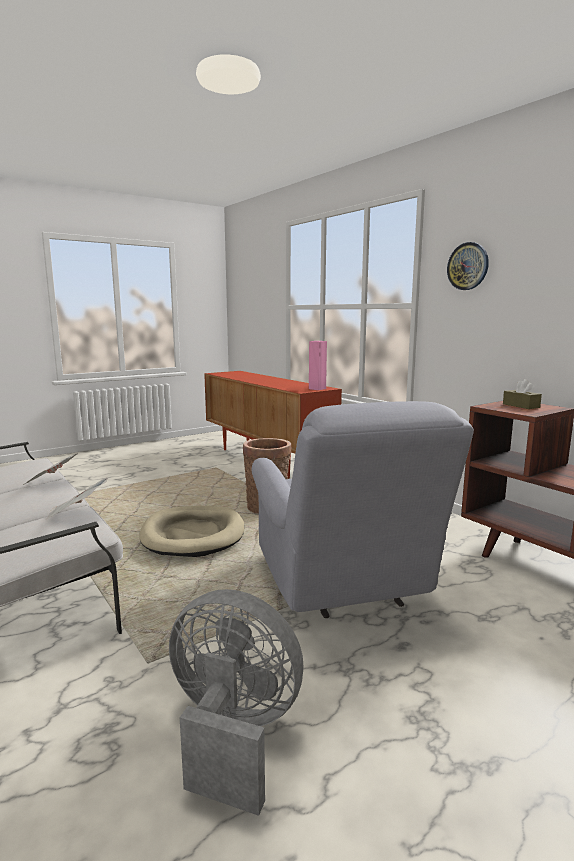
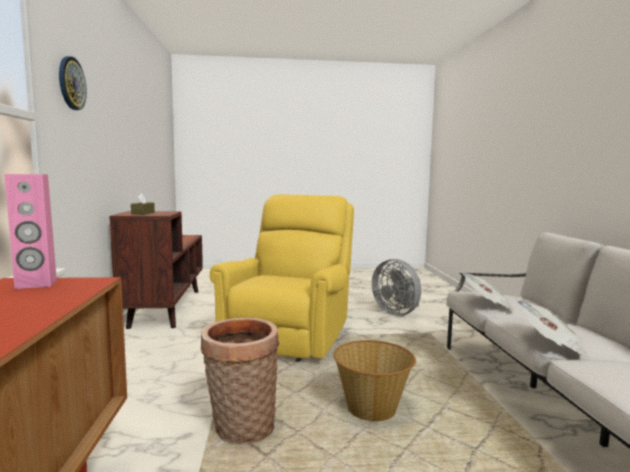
camera: 150 degrees left, 5 degrees down
(193, 535) = (372, 409): beige dog bed -> basket
(344, 585) = (290, 336): grey armchair -> yellow armchair

